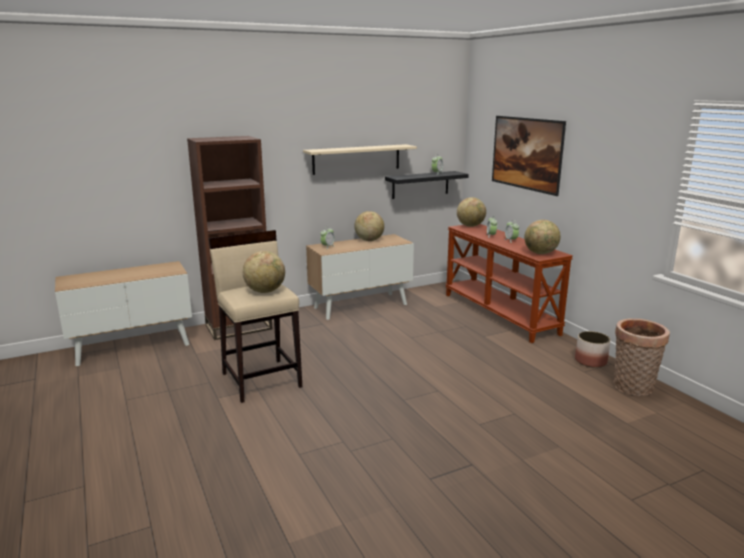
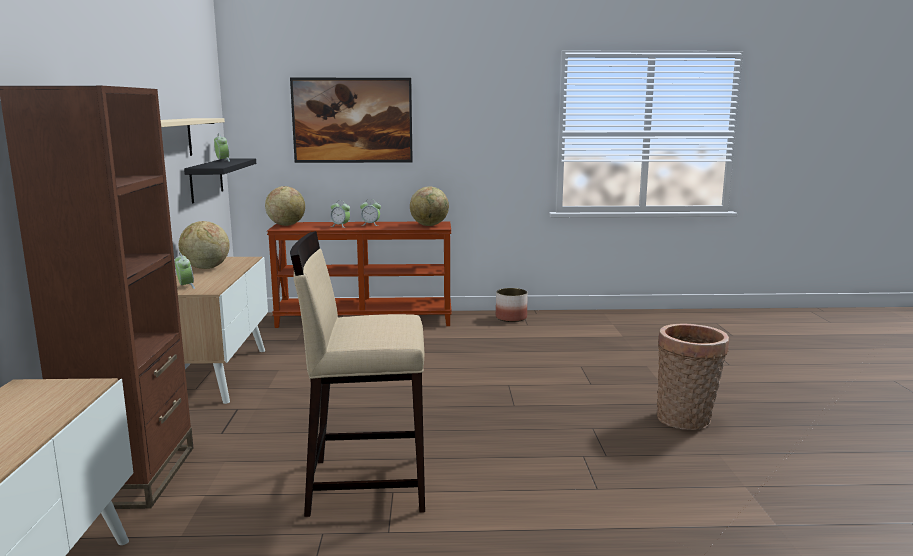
camera: 65 degrees left, 5 degrees down
(265, 291) = (382, 322): globe -> none
(632, 388) = (570, 319): basket -> basket (686, 420)

